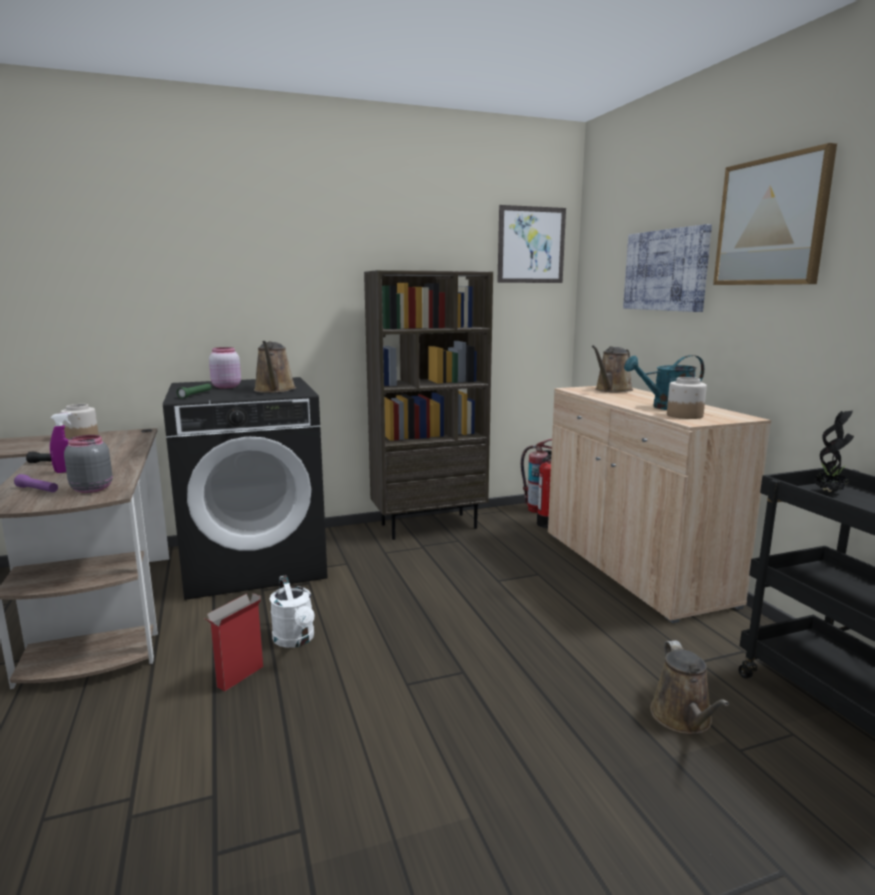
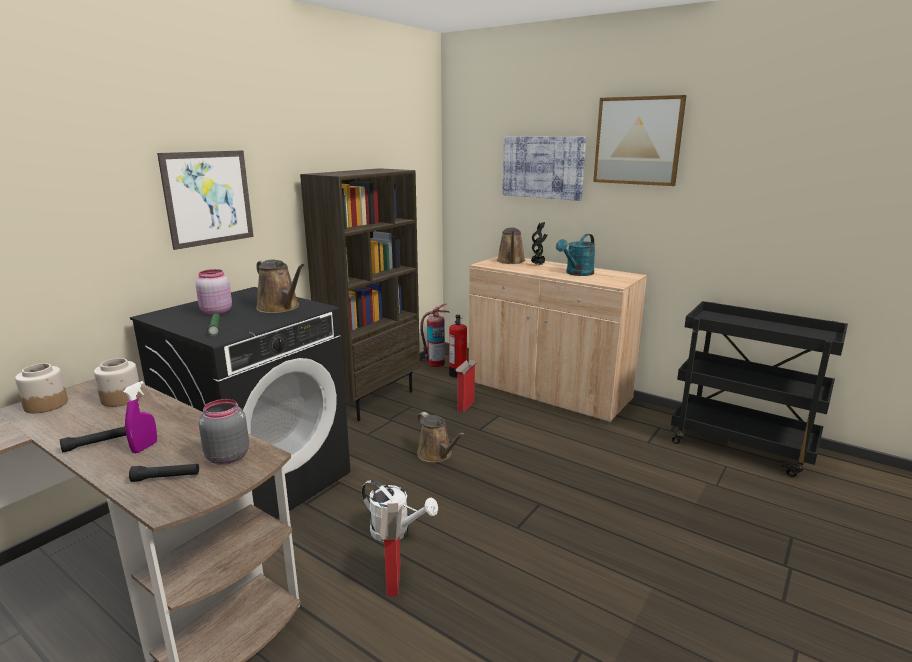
camera: 35 degrees left, 5 degrees up
(37, 490) = (166, 478): purple flashlight -> black flashlight
(514, 555) = (465, 406): none -> cardboard box
(531, 245) = (414, 140): picture -> picture (208, 198)
(683, 719) = (677, 479): brown watering can -> brown watering can (436, 455)
(684, 415) = (600, 279): jar -> jar (121, 399)
(829, 492) = (713, 319): potted plant -> potted plant (538, 265)

